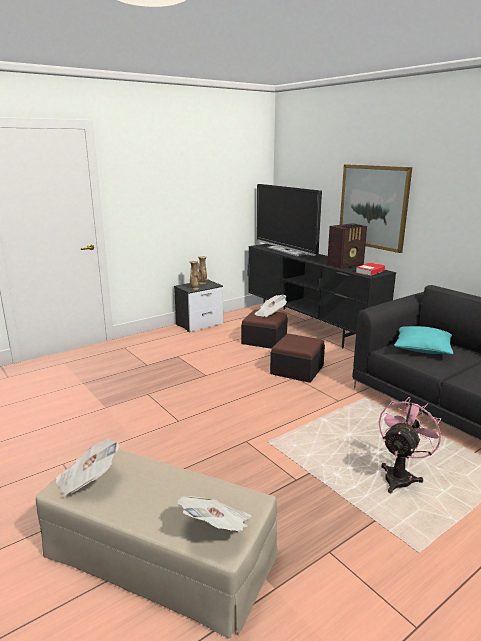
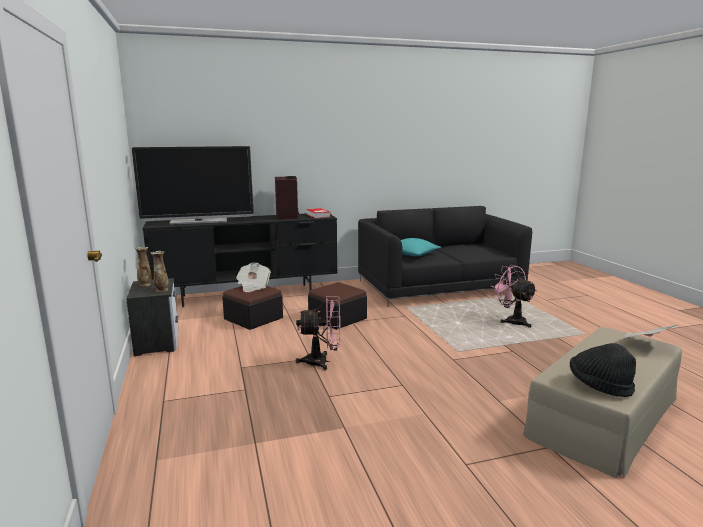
camera: 70 degrees left, 5 degrees down
(88, 480) = (599, 386): newspaper -> black hat
(202, 381) = (322, 362): none -> pink fan
(373, 207) = (290, 158): picture -> none

